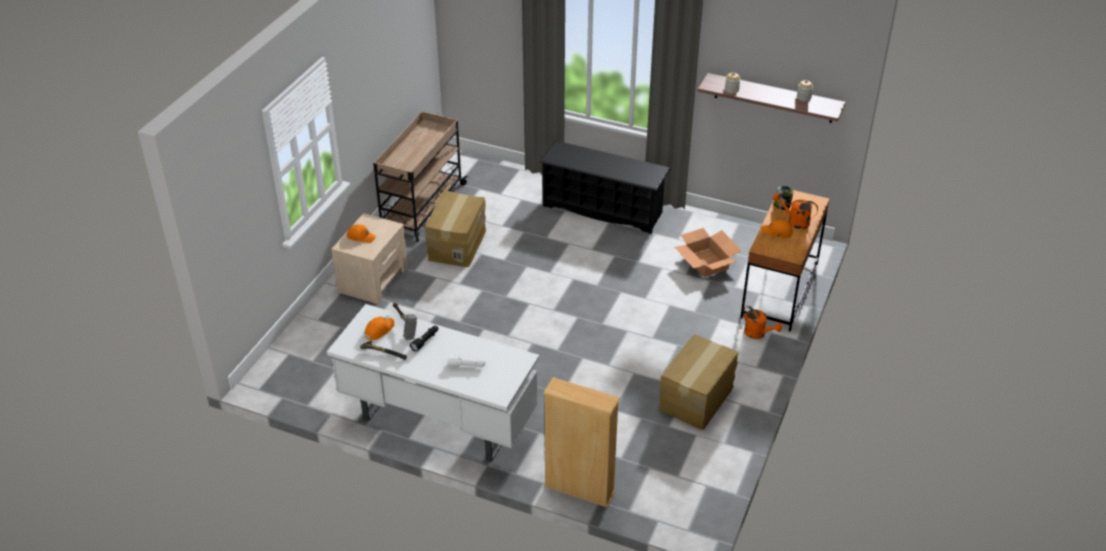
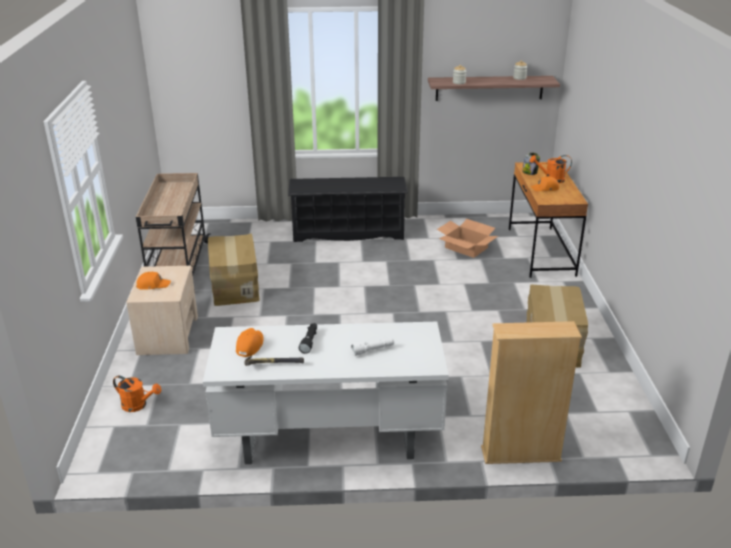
camera: 25 degrees left, 10 degrees down
(404, 325) = (274, 334): hammer -> none
(758, 334) = (554, 285): orange watering can -> orange watering can (138, 405)

